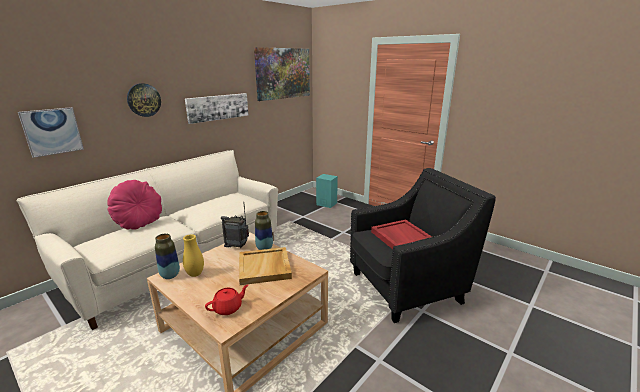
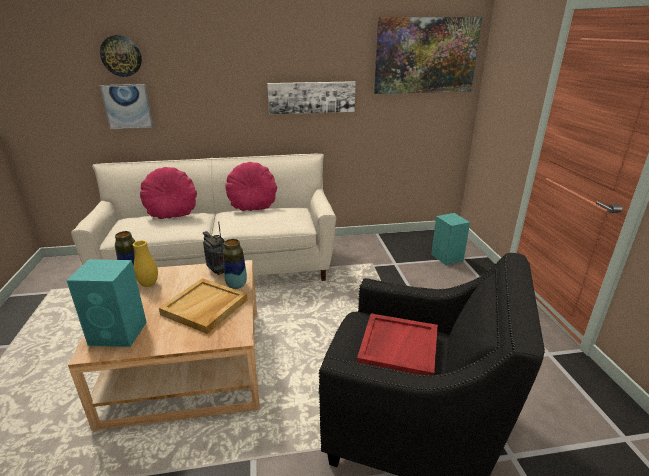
camera: 40 degrees right, 5 degrees up
(144, 100) = (218, 81): wall clock -> wall clock (121, 56)
(202, 201) = (253, 208): none -> pink pillow
(228, 308) = (119, 333): red teapot -> turquoise speaker

